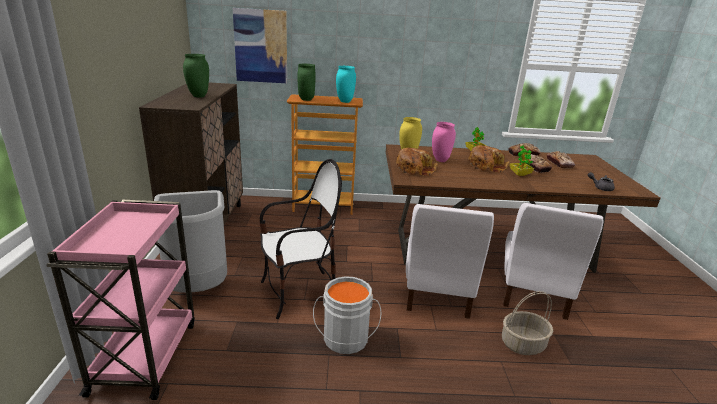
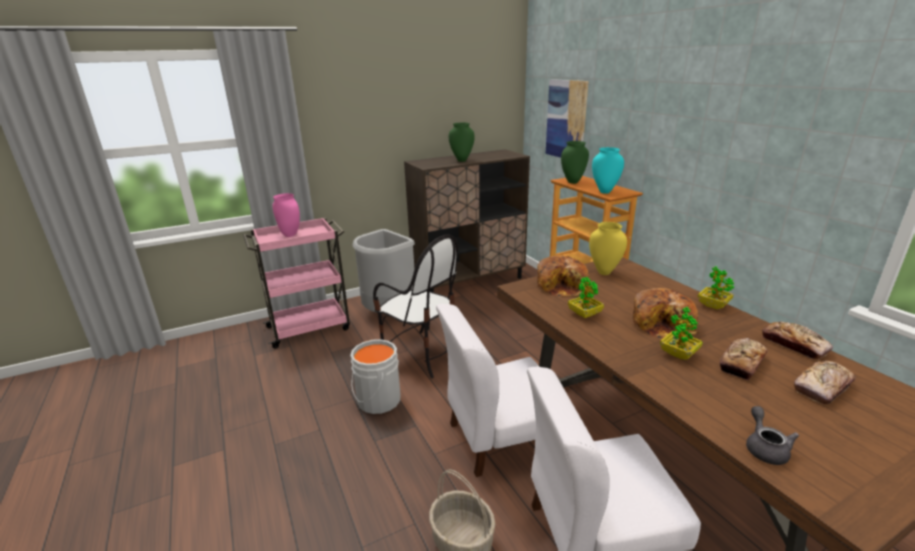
camera: 65 degrees right, 0 degrees up
(440, 160) = (621, 292): pink vase -> pink vase (290, 235)
(461, 176) = (584, 314): none -> potted plant

